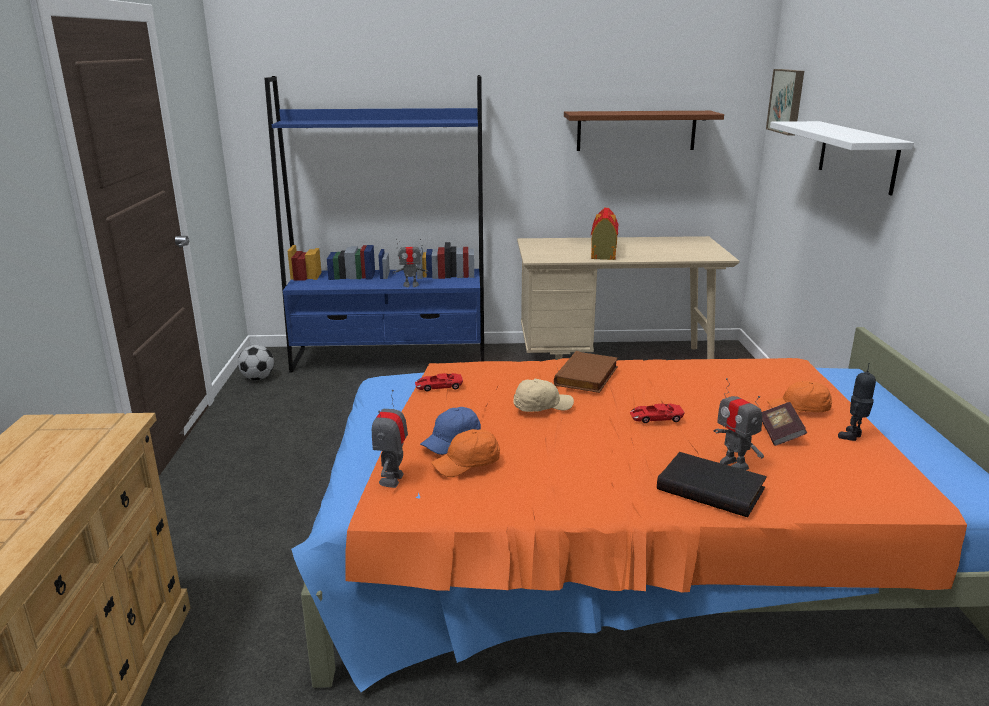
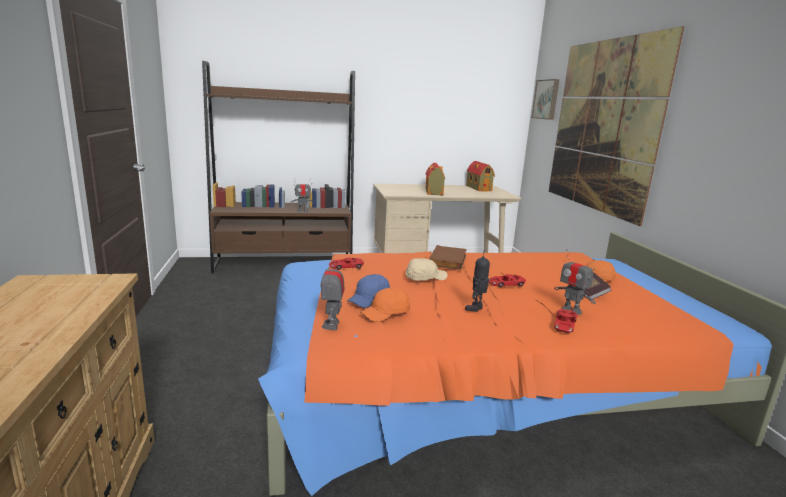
camera: 10 degrees left, 5 degrees down
(258, 378) = (188, 277): football -> none
(390, 359) = (284, 264): blue bookcase -> brown bookcase
(636, 130) = (451, 115): brown shelf -> none
(678, 242) = (478, 188): none -> toy house
(712, 488) = (564, 325): black book -> red toy car
(853, 436) = (636, 294): toy robot -> toy robot (476, 309)
(857, 156) = (603, 126): white shelf -> picture

